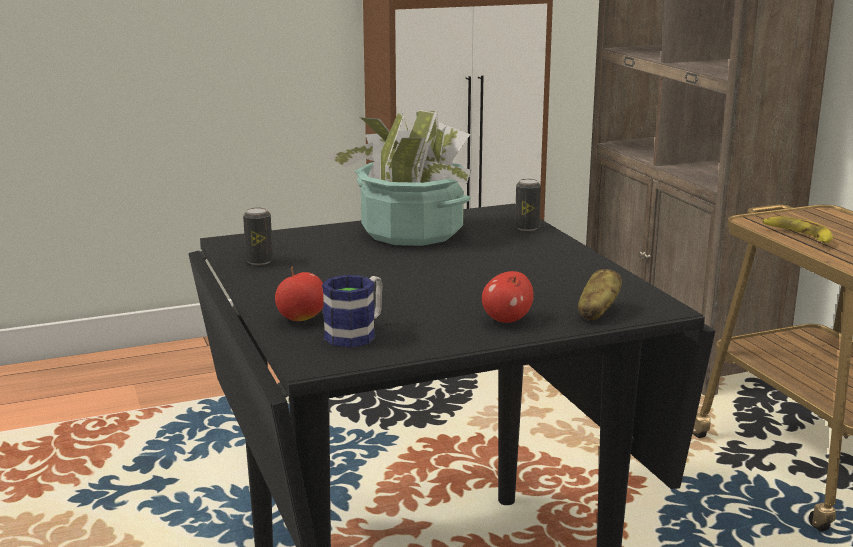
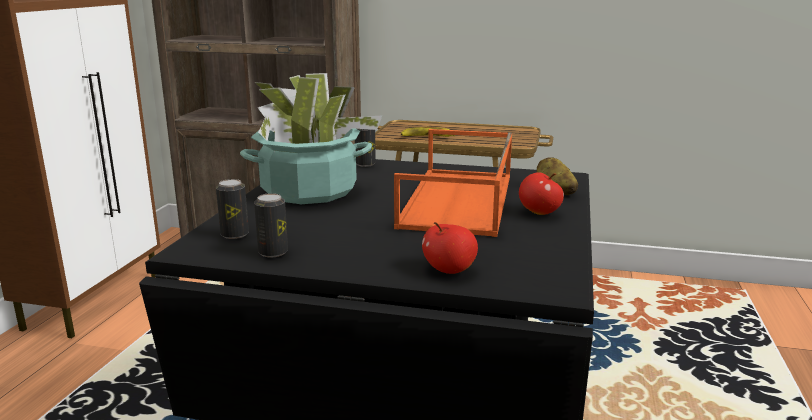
camera: 55 degrees left, 0 degrees up
(277, 242) = (234, 234): none -> can
(357, 333) = (510, 259): mug -> none
(483, 284) = (460, 201): none -> orange tray

